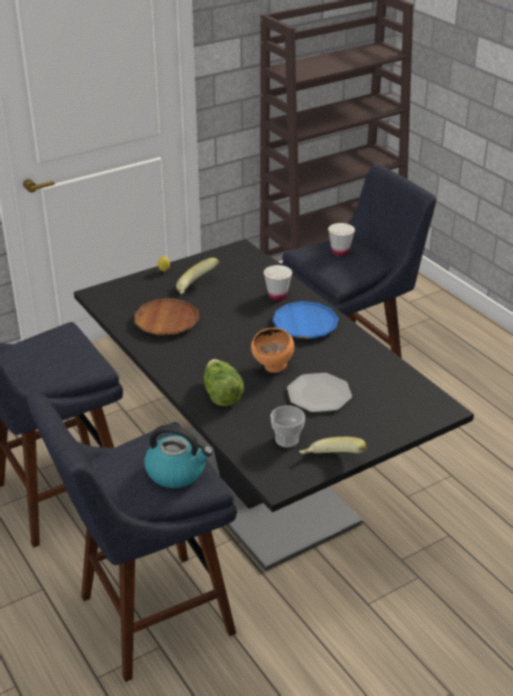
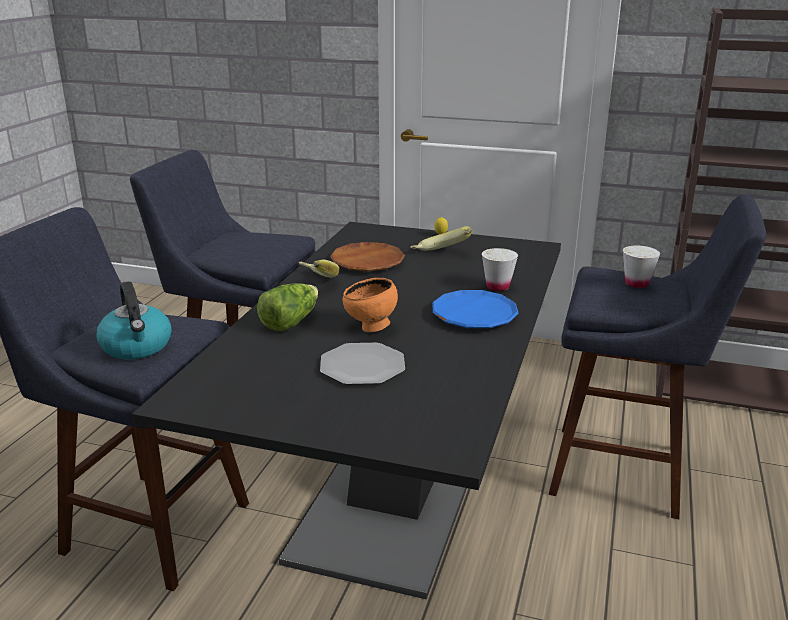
camera: 50 degrees right, 10 degrees down
(287, 440) = (257, 379): cup -> none
(332, 462) = (247, 418): banana -> banana (315, 281)

